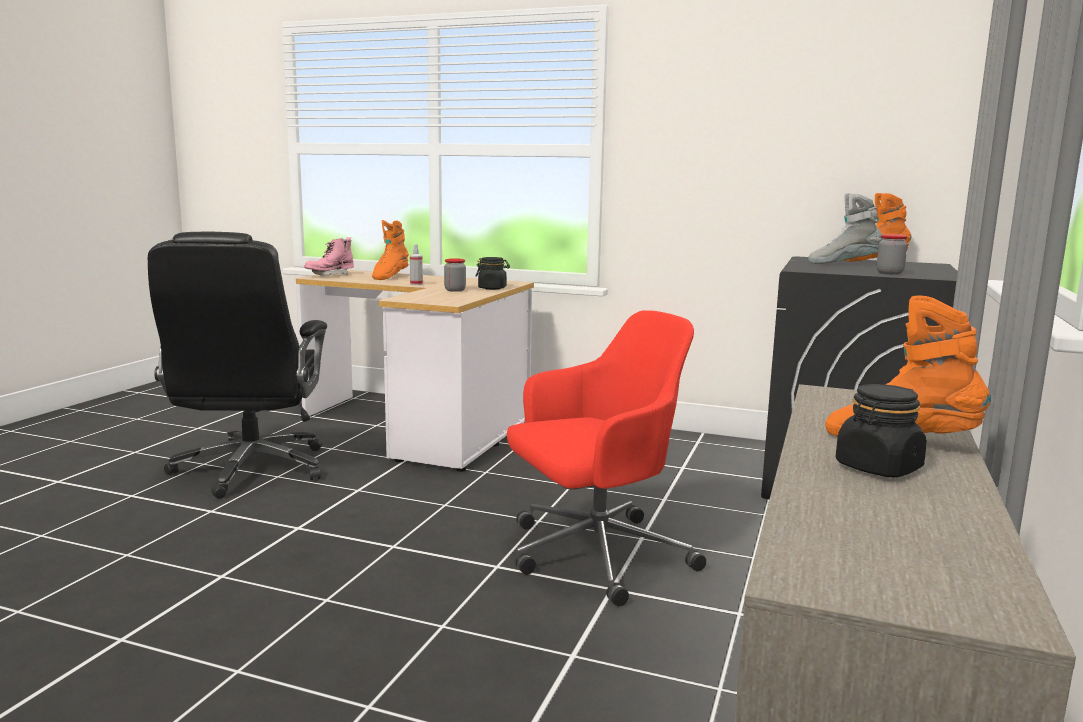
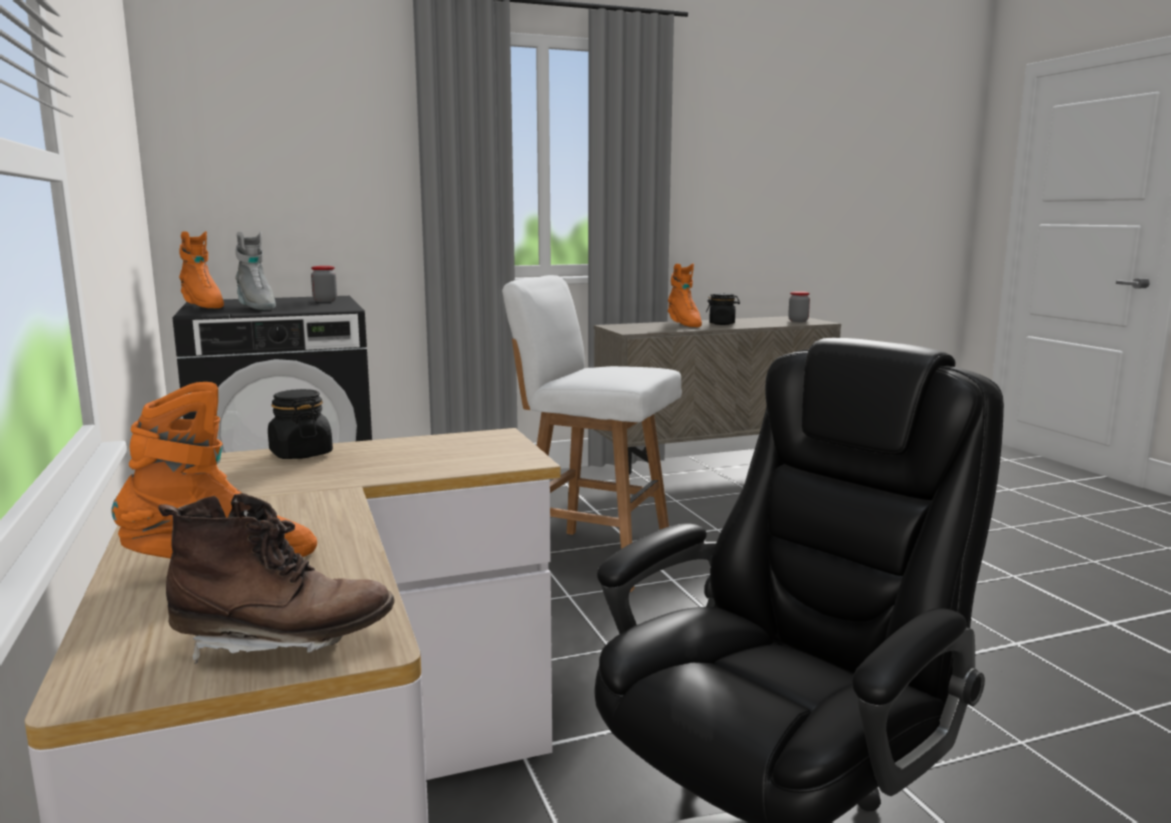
camera: 130 degrees left, 0 degrees up
(330, 275) = (282, 643): pink boot -> brown boot
(416, 284) = (330, 503): spray bottle -> none
(455, 290) = (367, 463): jar -> jar (798, 321)
(594, 555) = (593, 558): red office chair -> white stool

